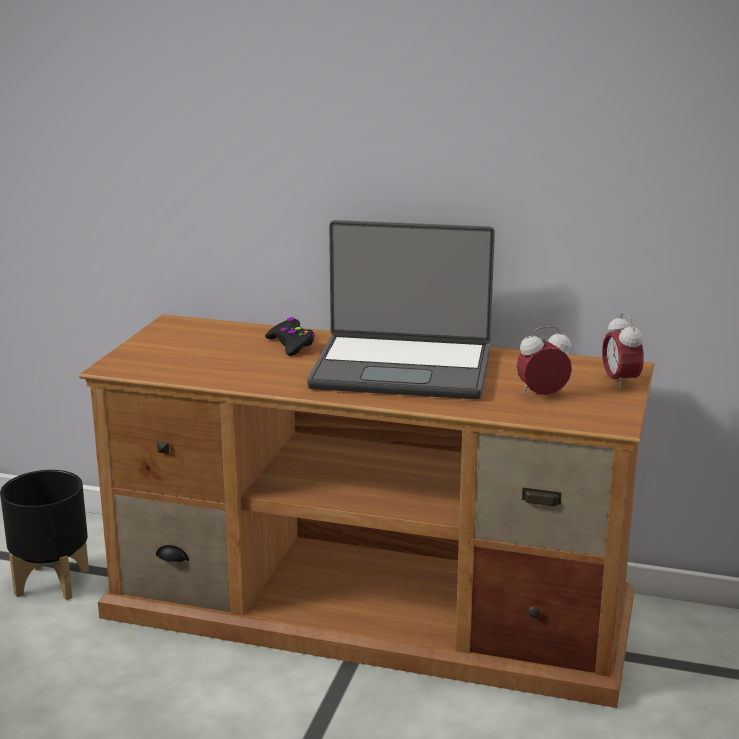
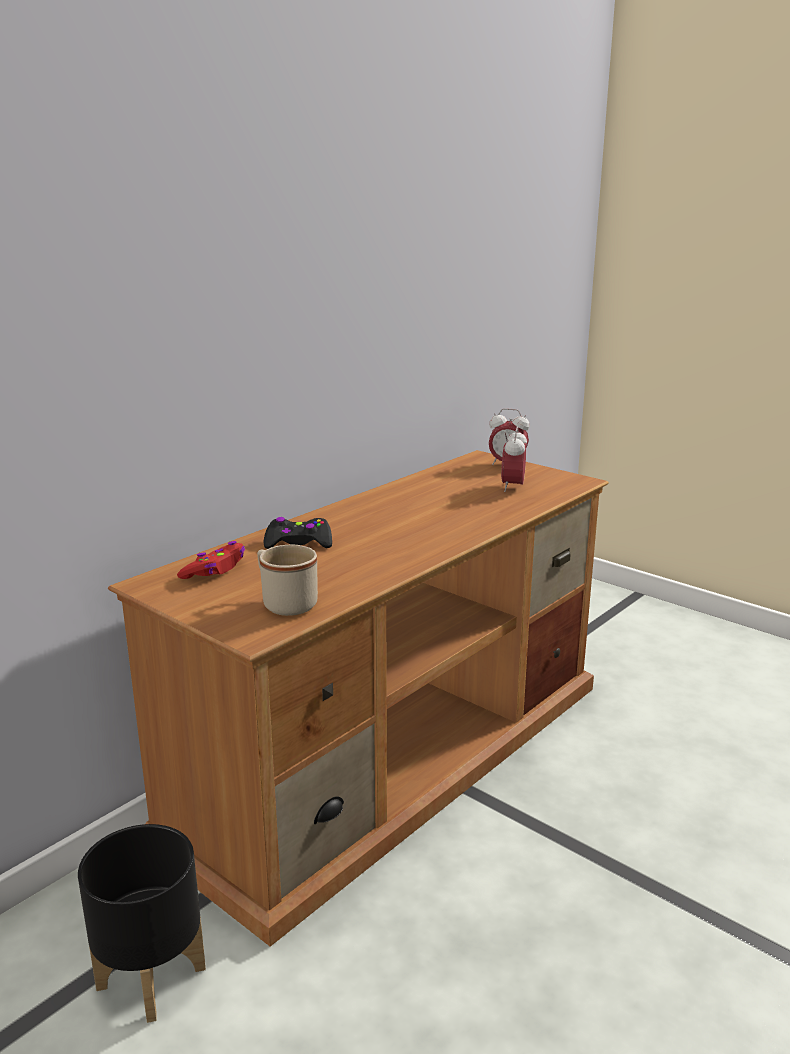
camera: 65 degrees left, 0 degrees up
(170, 364) = (284, 603): none -> beige mug
(212, 333) = (215, 569): none -> red game controller
(402, 369) = (412, 515): laptop -> none

